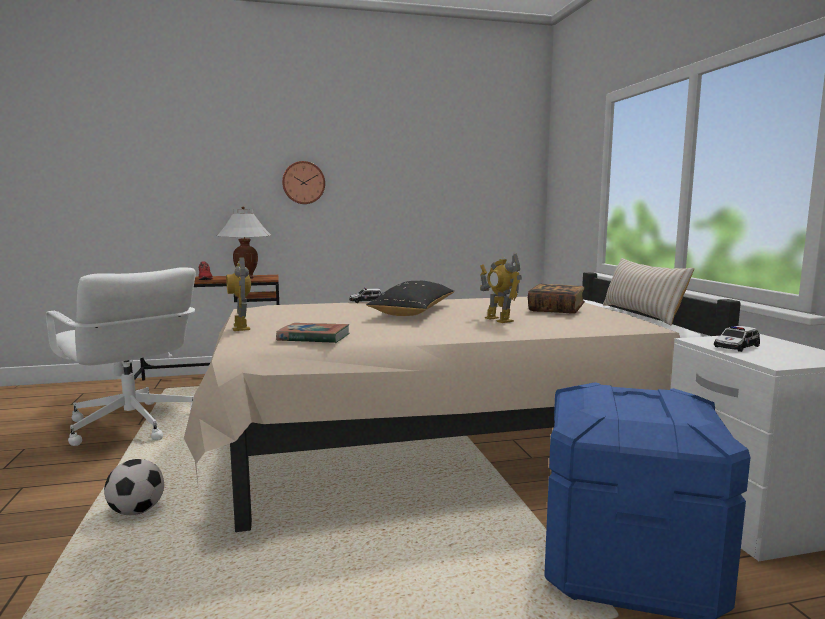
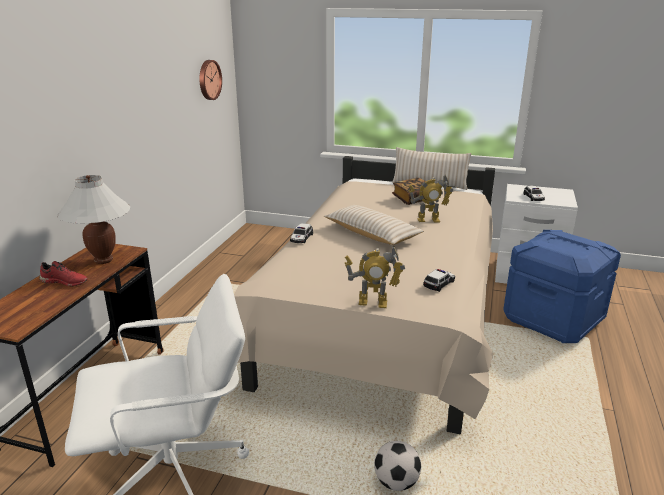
camera: 60 degrees left, 15 degrees up
(303, 182) = (91, 121): wall clock -> wall clock (208, 80)
(314, 338) = (439, 283): book -> toy car
(414, 311) = (372, 234): black pillow -> beige pillow

